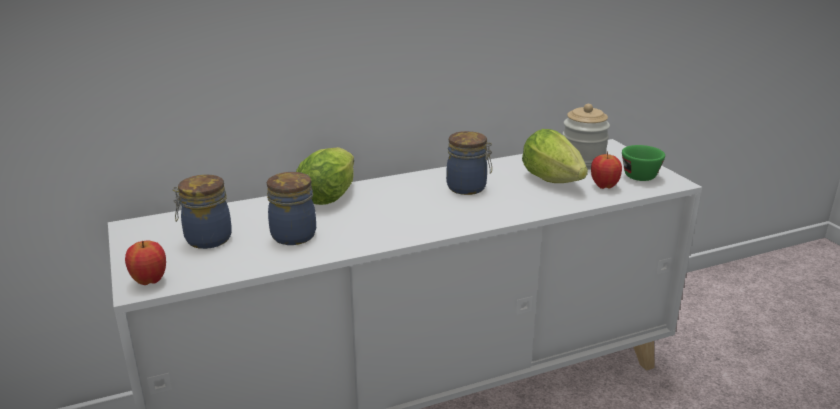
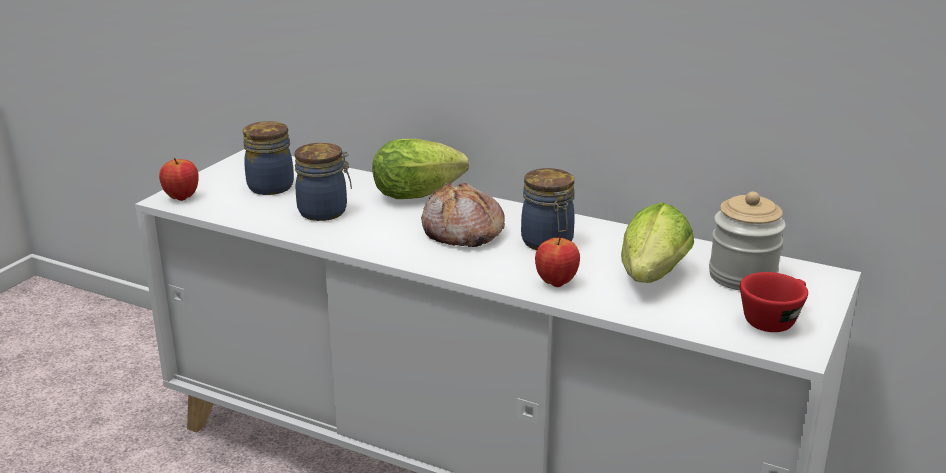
camera: 50 degrees right, 0 degrees up
(410, 204) = (461, 232): none -> bread
(604, 186) = (693, 310): apple -> apple (556, 283)
(637, 174) = (773, 319): green cup -> red cup

